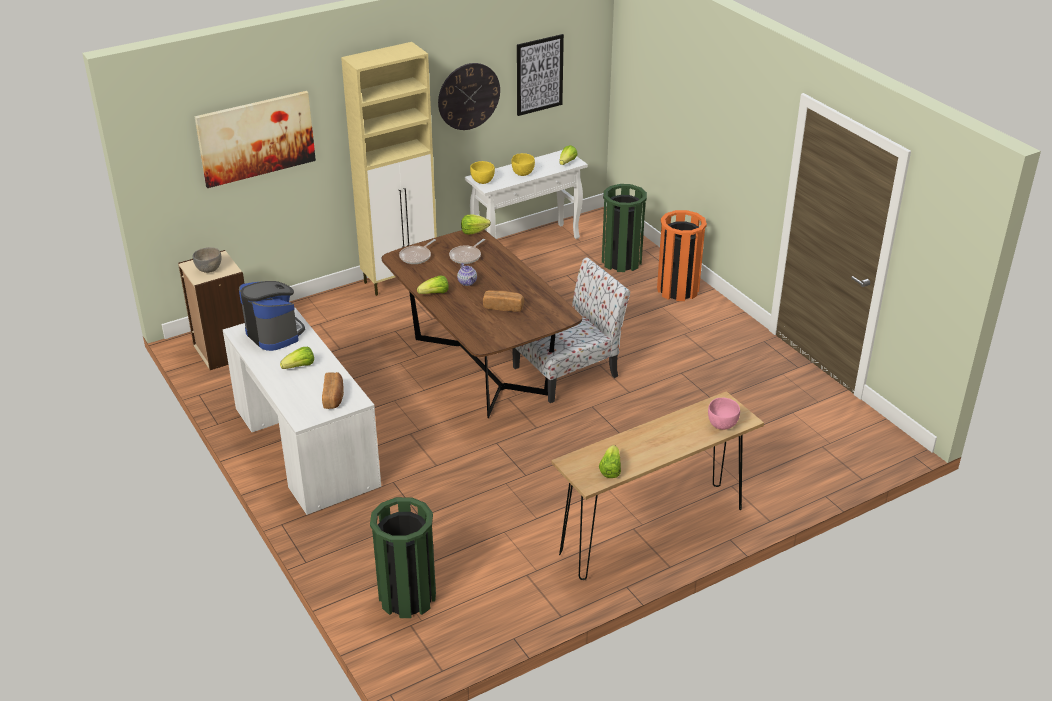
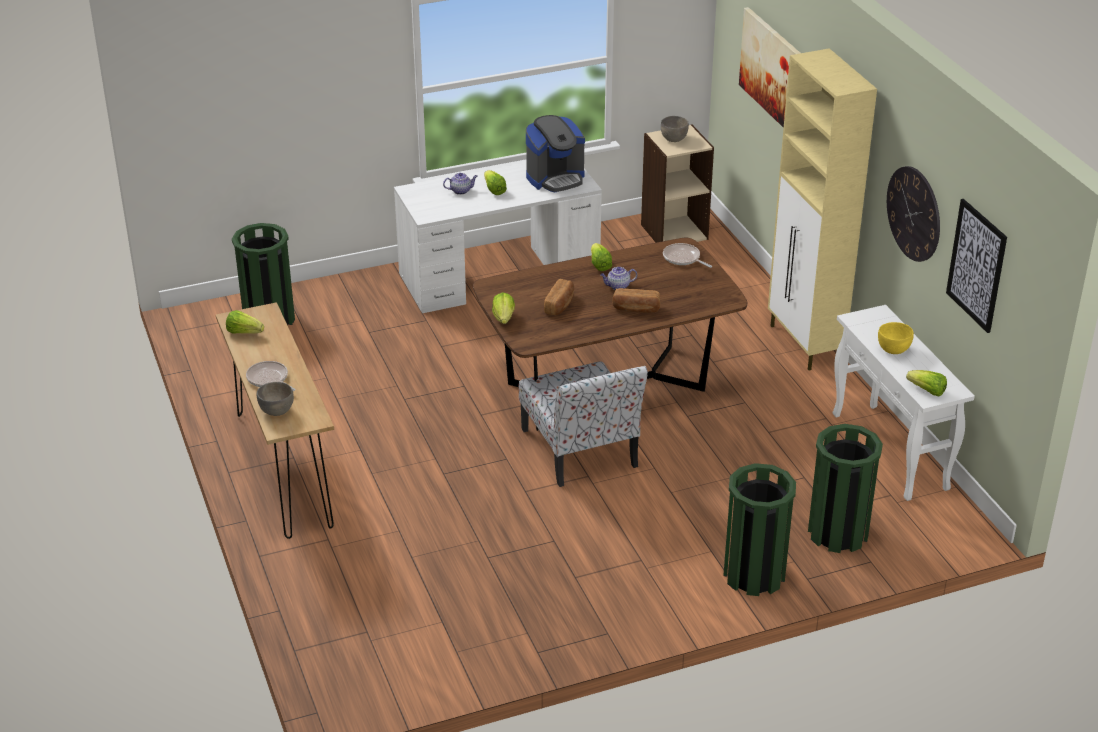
camera: 100 degrees right, 0 degrees up
(302, 386) = (461, 191): none -> teapot
(334, 397) = (437, 205): bread -> bread (636, 309)
(466, 256) = (677, 290): frying pan -> frying pan (269, 379)
(474, 232) = (735, 300): lettuce -> lettuce (503, 318)
(482, 181) = (871, 316): yellow bowl -> none
(678, 290) = (754, 574): orange trash can -> green trash can
(722, 424) = (277, 411): pink bowl -> grey bowl

